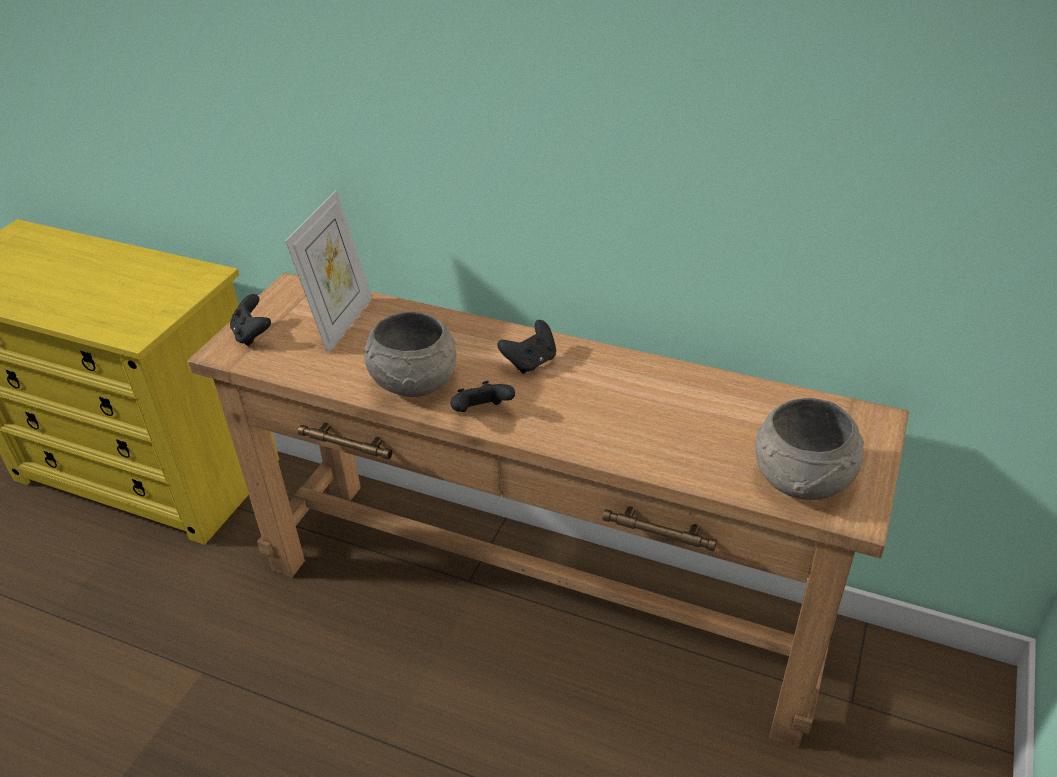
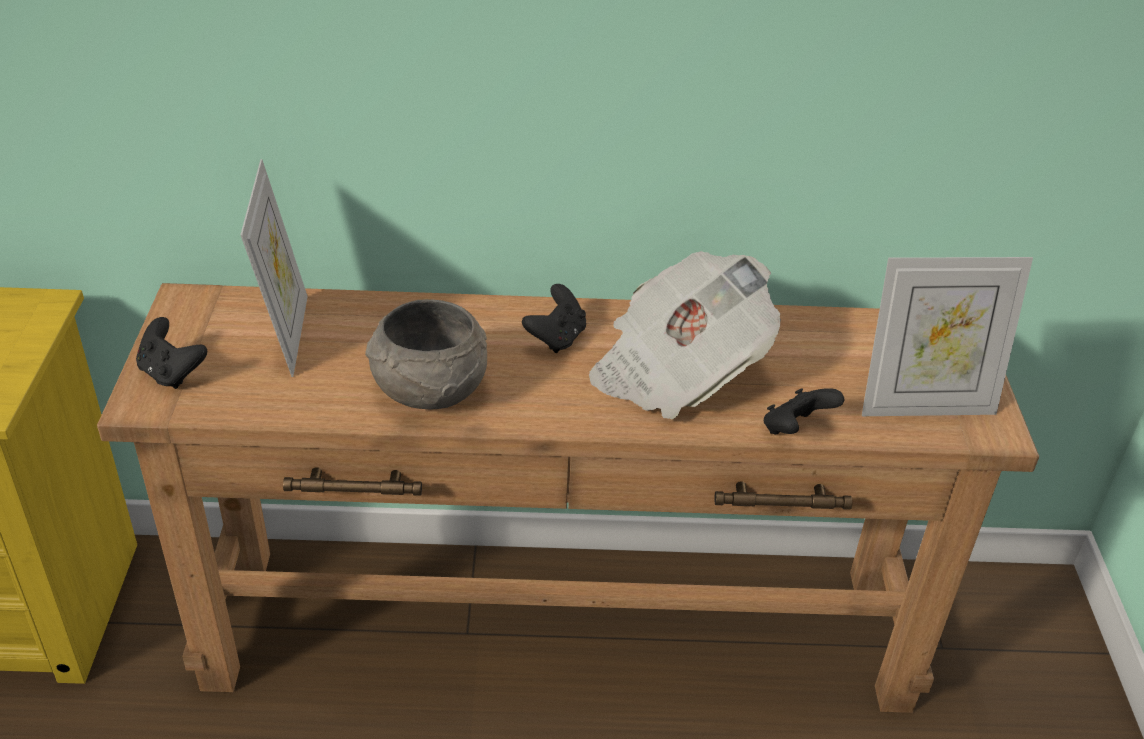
camera: 25 degrees left, 0 degrees up
(481, 413) = (536, 410): black game controller -> black game controller (795, 430)
(609, 406) = (677, 370): none -> newspaper
(803, 479) = (925, 405): grey bowl -> picture frame

